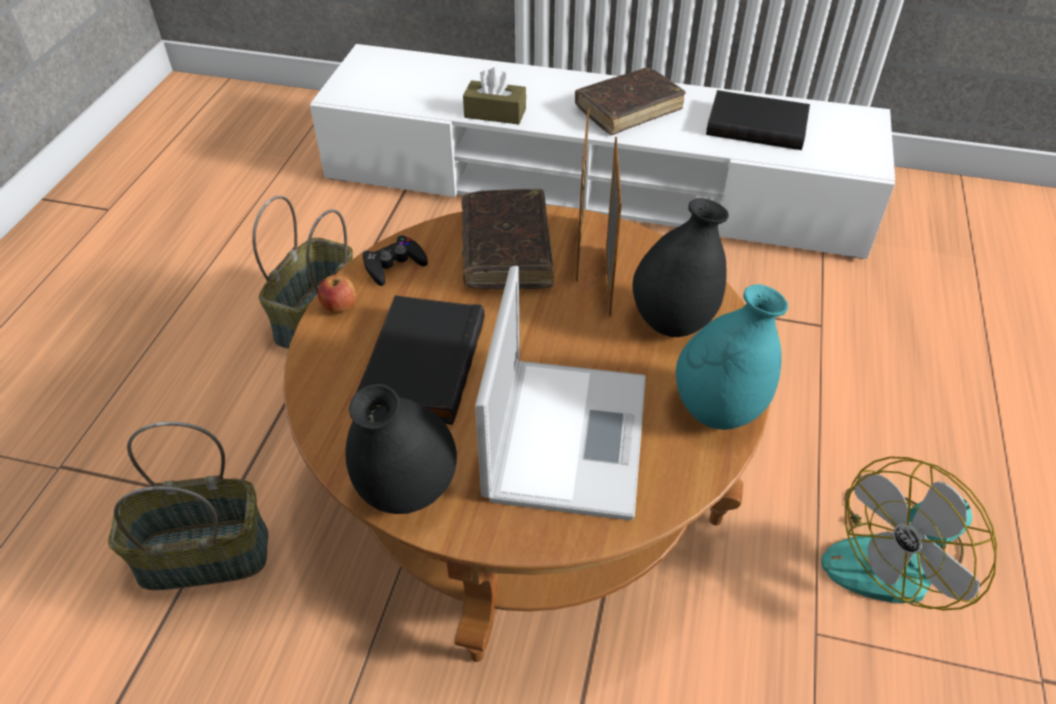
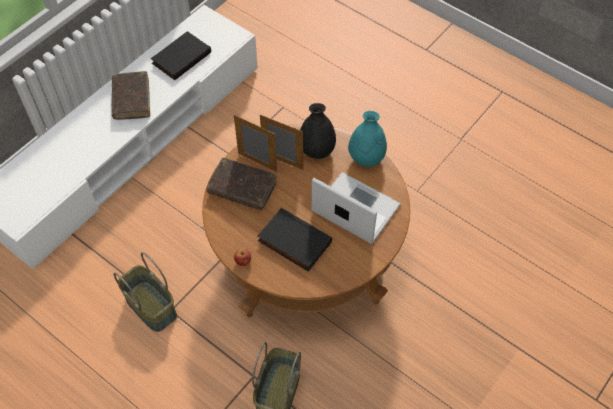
camera: 65 degrees left, 10 degrees up
(394, 265) = (227, 233): black game controller -> none
(406, 490) = (354, 267): black vase -> none
(495, 113) = (92, 157): brown tissue box -> none
(895, 557) = (401, 150): fan -> none

